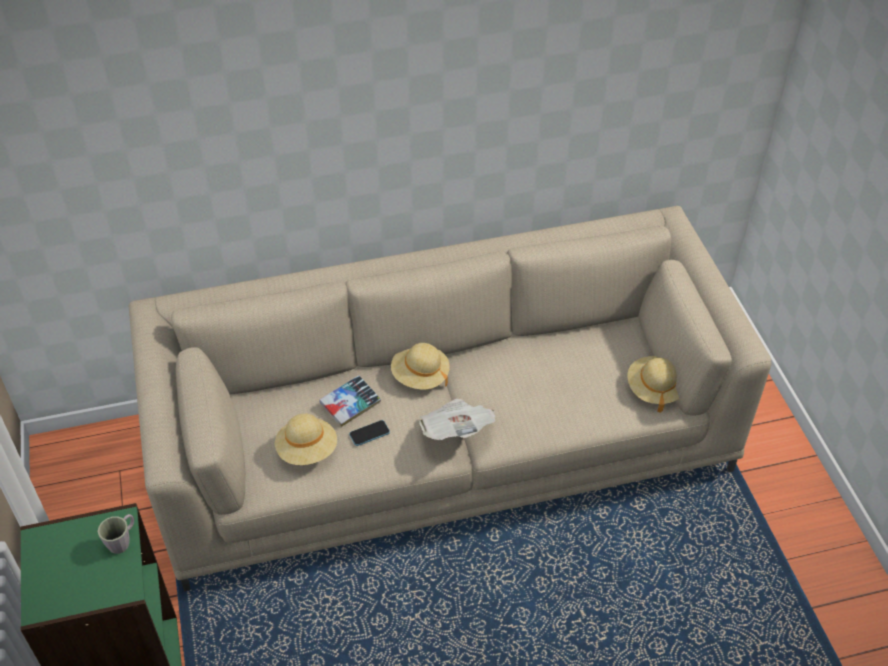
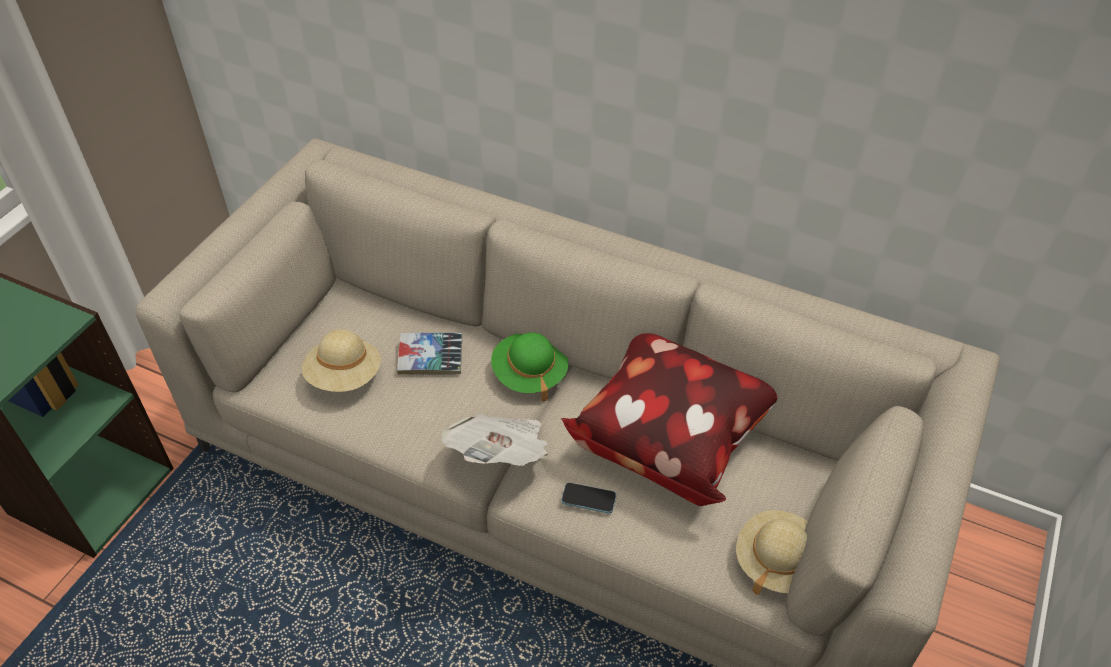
camera: 40 degrees right, 0 degrees up
(122, 540) = (47, 338): grey mug -> none
(369, 434) = (416, 399): phone -> phone (588, 499)
(420, 376) = (529, 374): beige hat -> green hat
(539, 361) = (669, 439): none -> pillow

